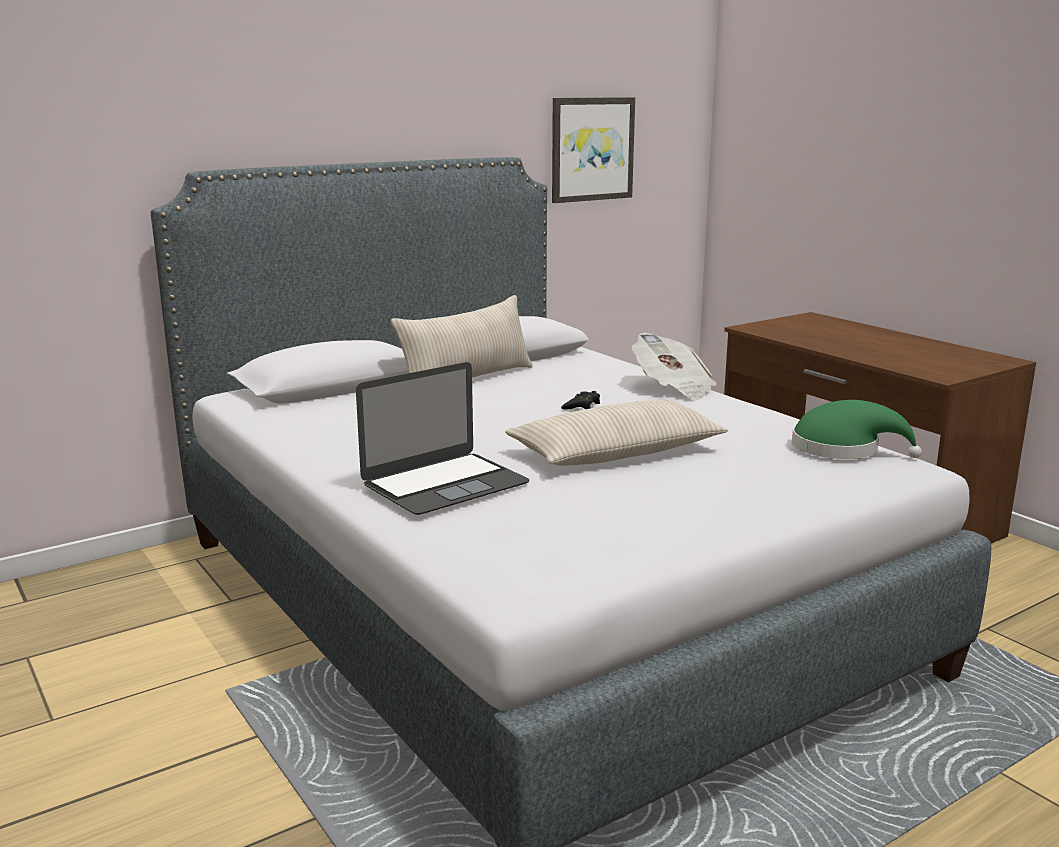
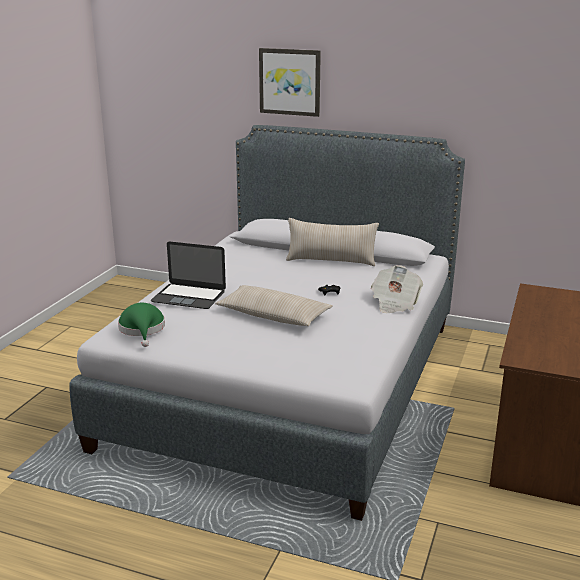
camera: 55 degrees right, 5 degrees up
(591, 149) = (518, 140): picture -> picture (290, 82)
(842, 449) = (355, 362): green hat -> green hat (142, 329)

